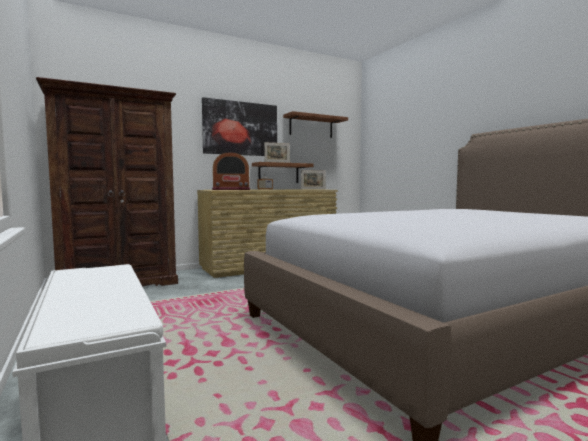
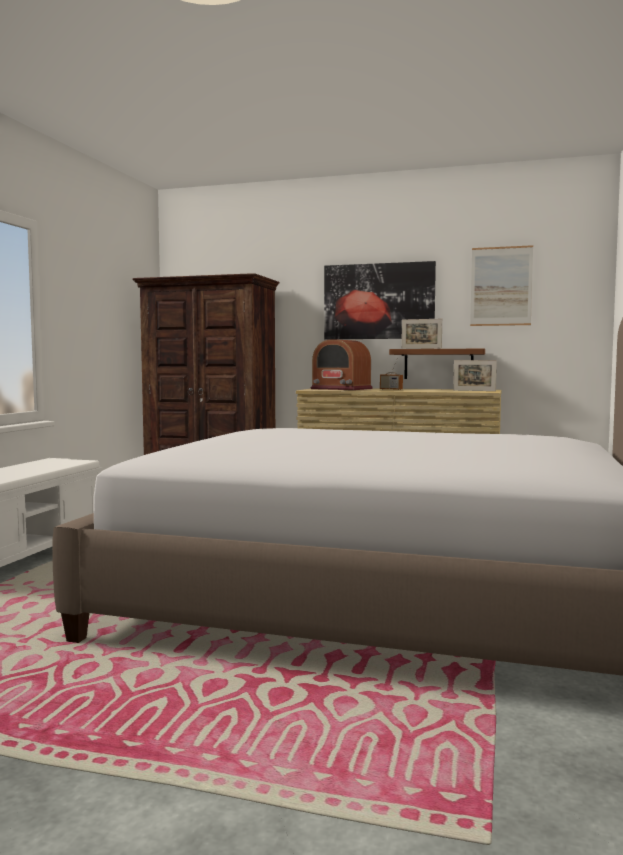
camera: 45 degrees right, 0 degrees up
(311, 126) = (501, 286): brown shelf -> picture

